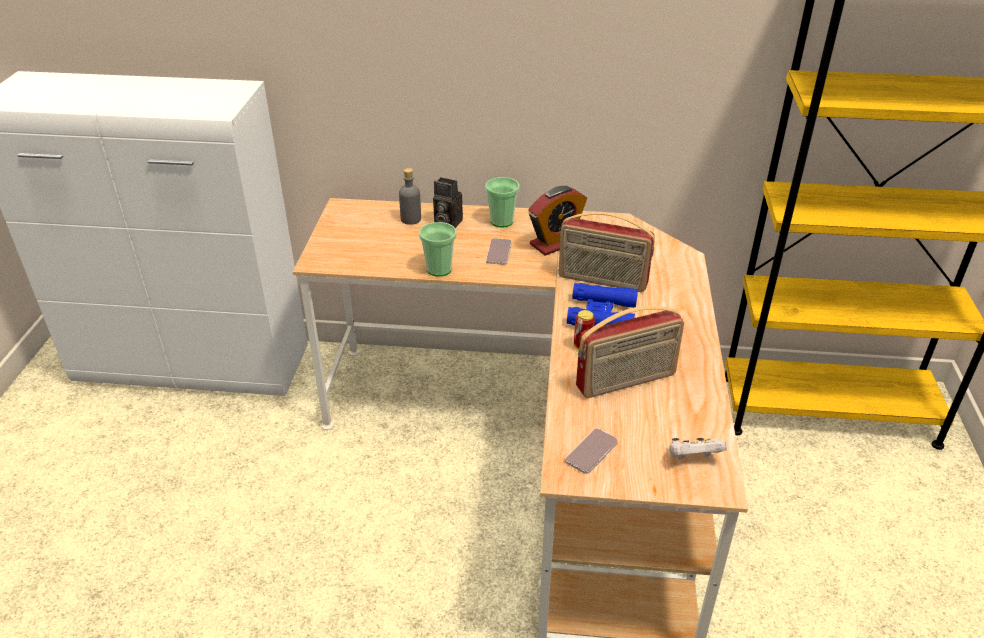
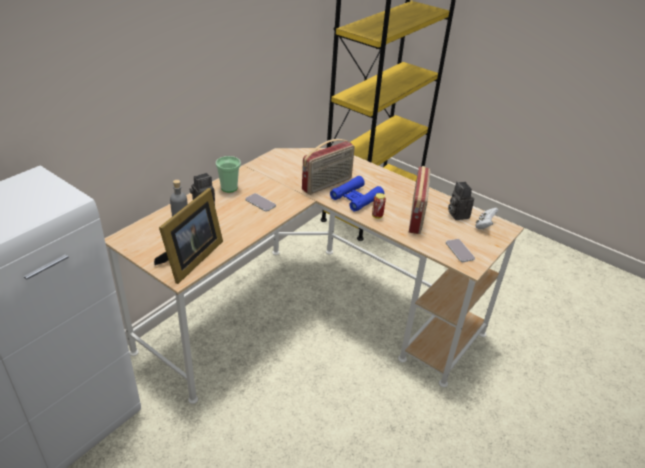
camera: 60 degrees left, 0 degrees up
(348, 255) = (190, 259): none -> picture frame
(439, 269) = (252, 231): cup -> none
(556, 243) = (275, 181): alarm clock -> none
(686, 419) = (457, 214): none -> camera

